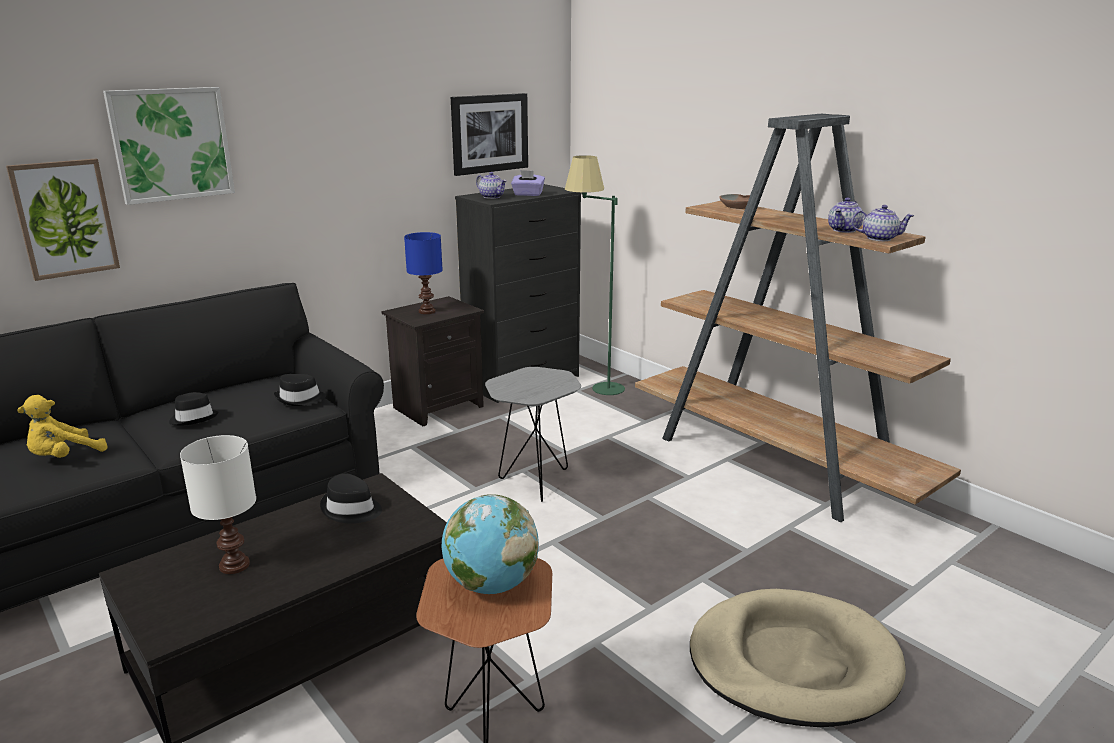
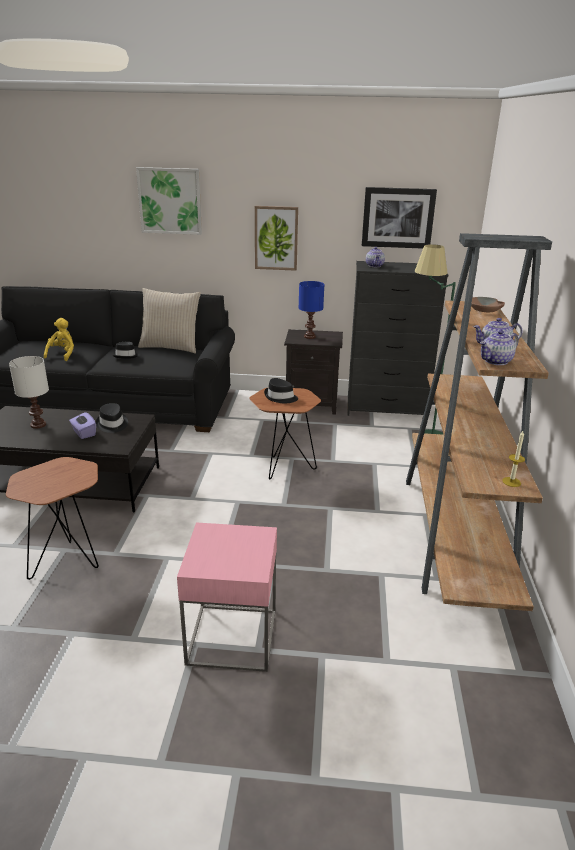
camera: 45 degrees right, 5 degrees up
(64, 457) = (62, 354): yellow plush toy -> yellow plush toy turned 105 degrees clockwise
(65, 218) = (113, 235): picture -> picture (276, 238)
(237, 385) = (170, 347): none -> beige pillow
(300, 399) = (179, 363): black hat -> black hat (280, 397)
(491, 585) = (59, 477): globe -> none
(528, 194) = (402, 269): purple tissue box -> purple tissue box (84, 433)
(534, 483) = (283, 468): grey side table -> brown side table
(793, 663) = (232, 636): beige dog bed -> pink side table
(879, 238) = (496, 361): teapot -> teapot turned 90 degrees clockwise
(913, 356) = (511, 482): none -> candle

